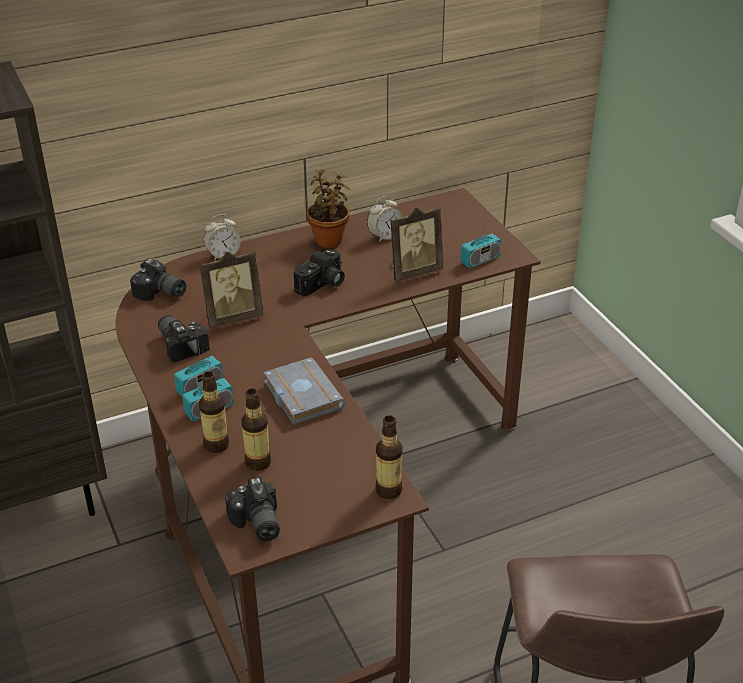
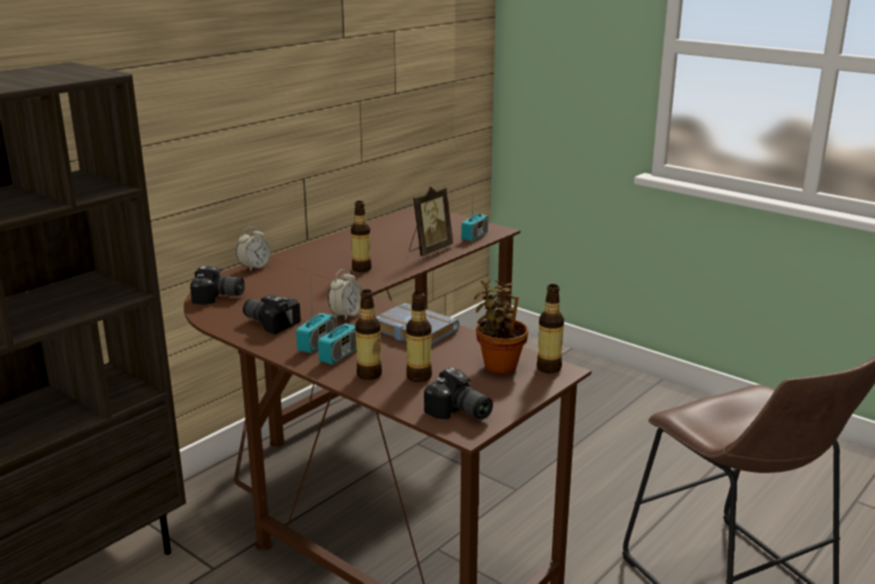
camera: 25 degrees left, 15 degrees down
(233, 317) = (301, 299): picture frame -> none
(322, 285) = (361, 269): camera -> bottle
(329, 239) = (340, 245): potted plant -> potted plant (499, 364)
(384, 236) = (384, 236): alarm clock -> alarm clock (346, 315)

